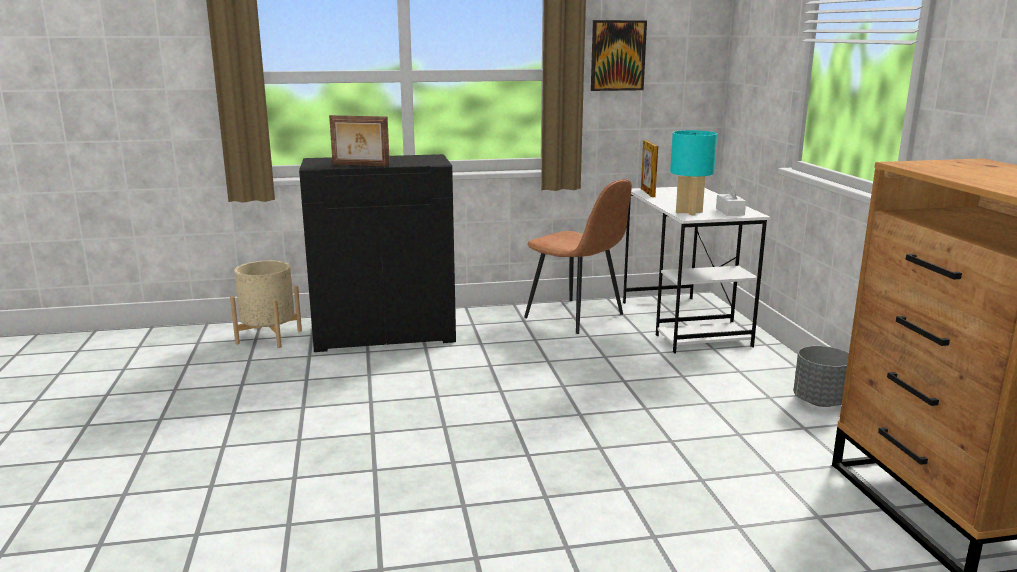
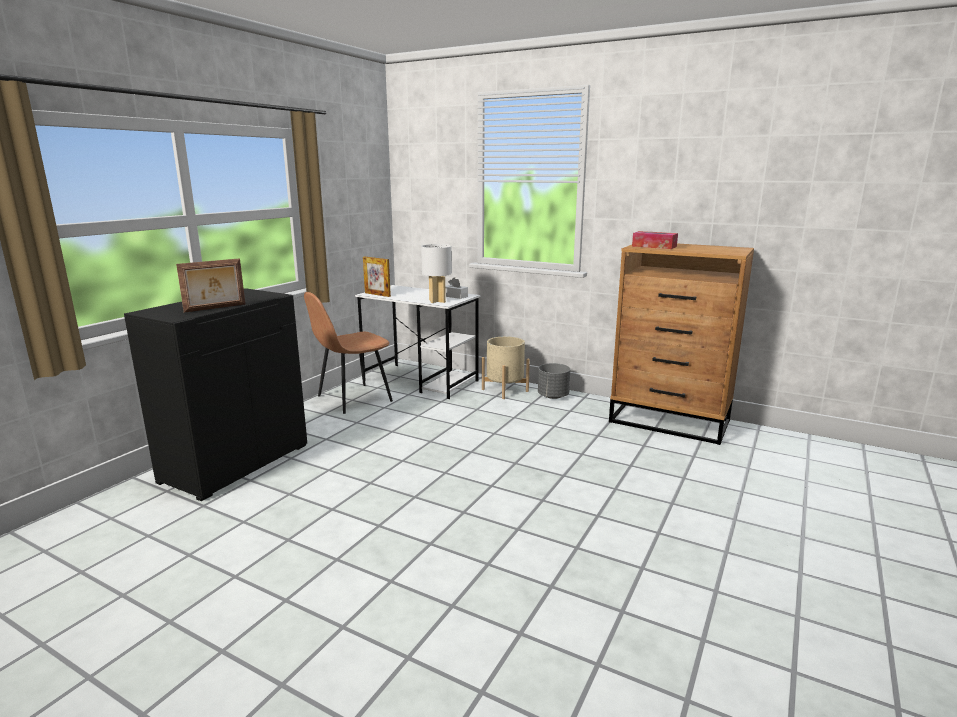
camera: 50 degrees left, 0 degrees up
(269, 337) = (123, 510): beige planter -> beige planter (505, 390)
(576, 317) = (352, 399): brown chair -> brown chair turned 150 degrees clockwise
(617, 55) = (334, 194): picture -> none
(689, 212) = (437, 301): turquoise table lamp -> white table lamp
(950, 167) = (654, 246): none -> tissue box

